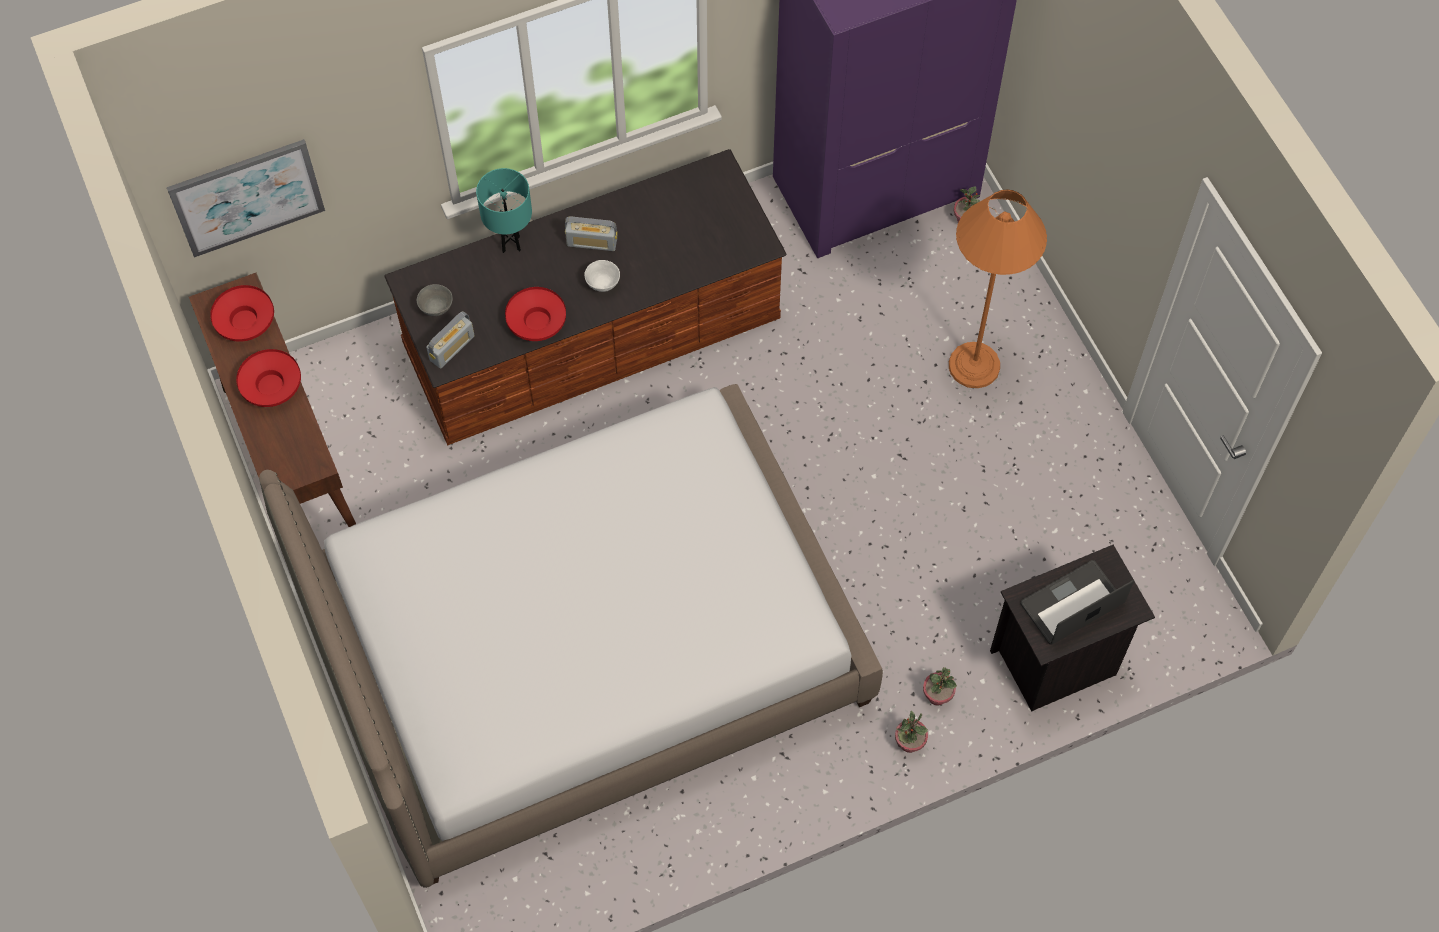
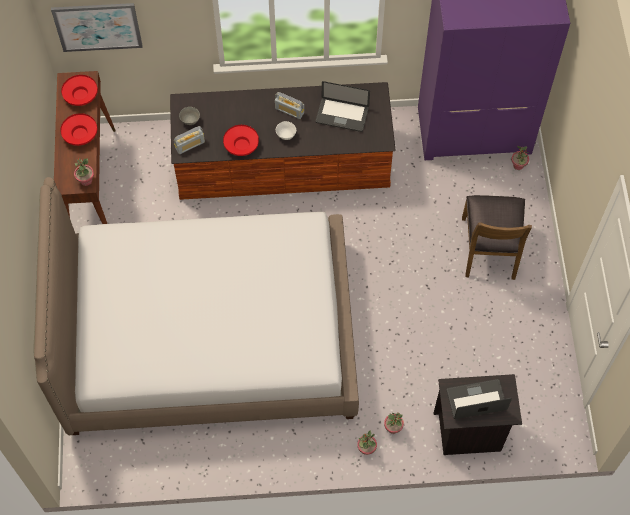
camera: 20 degrees right, 0 degrees up
(313, 459) = (86, 181): none -> potted plant
(511, 244) = (245, 98): turquoise table lamp -> none
(679, 224) = (342, 115): none -> laptop
(974, 365) = (489, 248): orange floor lamp -> brown chair

